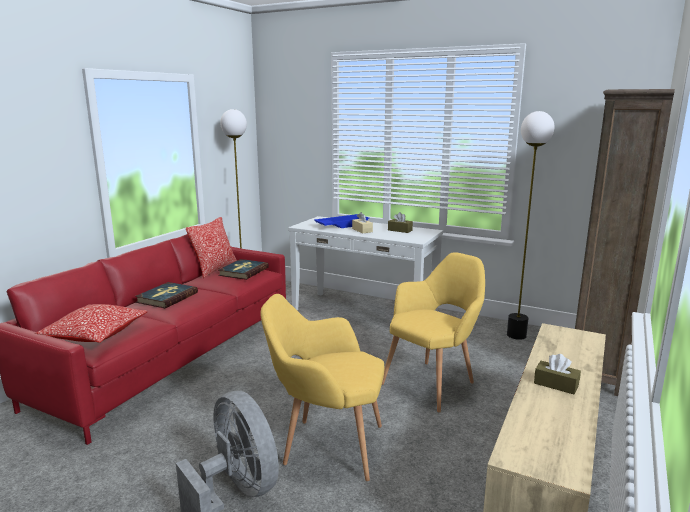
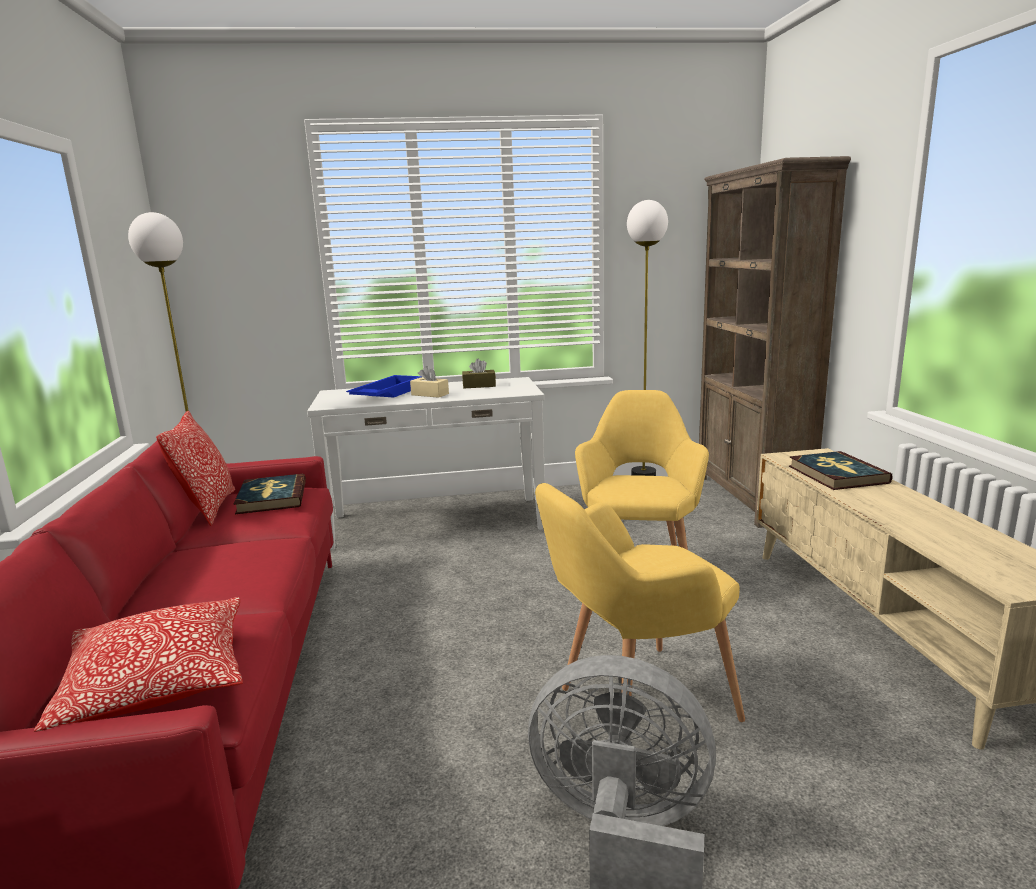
camera: 35 degrees left, 0 degrees up
(167, 297) = (196, 573): book -> book (837, 474)
(556, 384) = (892, 505): brown tissue box -> none

